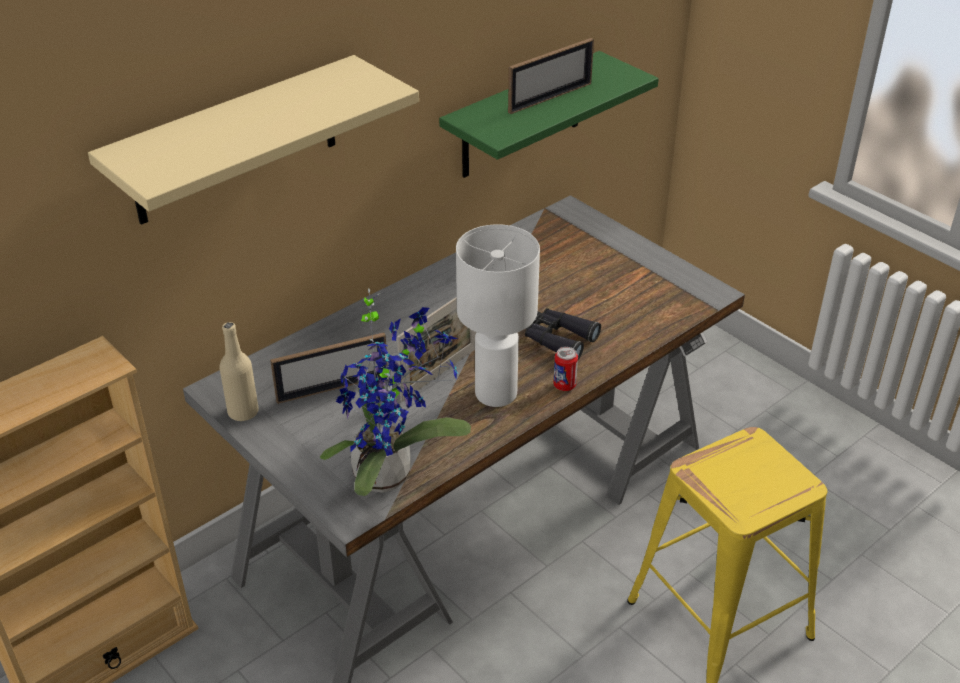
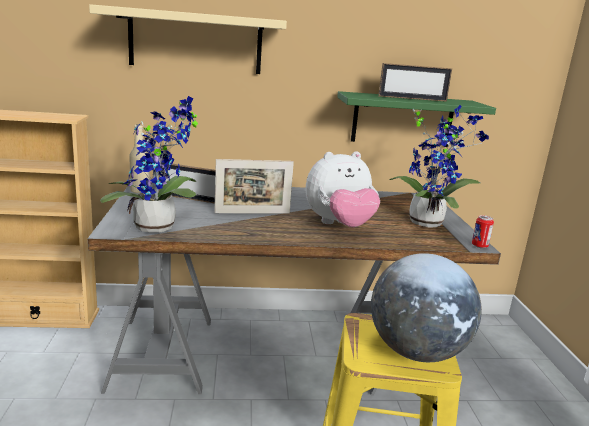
camera: 35 degrees right, 20 degrees down
(496, 394) = (267, 228): white table lamp -> none
(557, 339) = (339, 225): black binoculars -> plush toy
(564, 385) = (313, 239): can -> can (479, 246)
(630, 271) = (428, 222): none -> potted plant
(770, 478) = (416, 352): none -> globe

